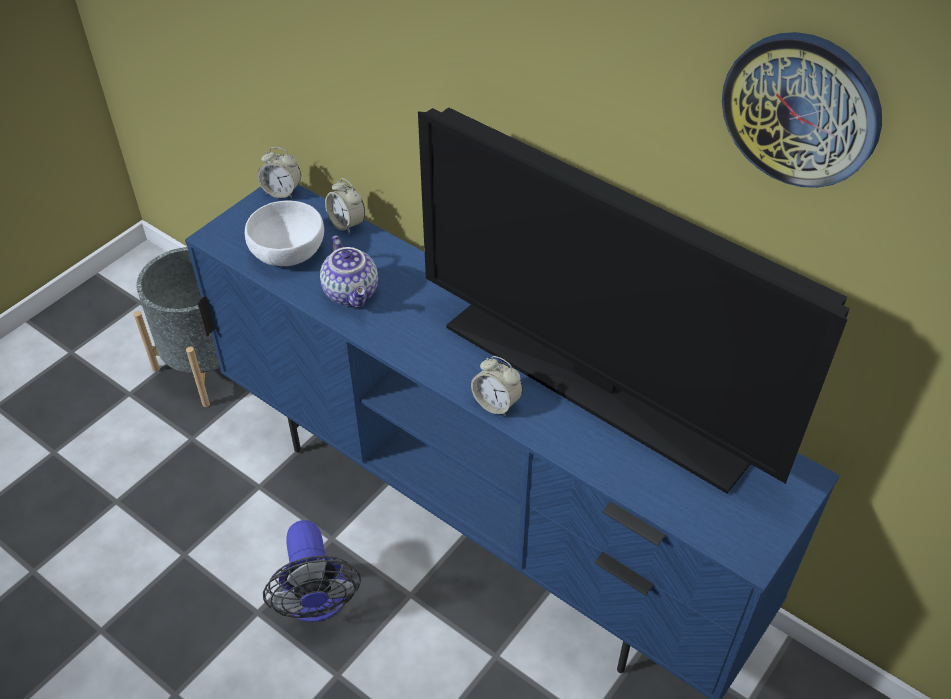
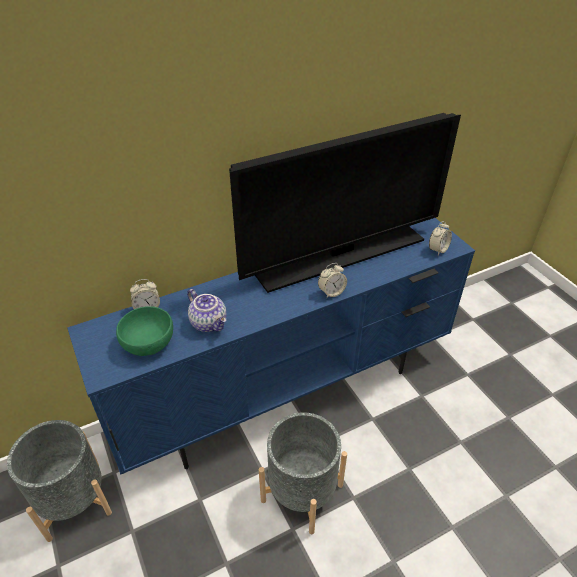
camera: 65 degrees left, 5 degrees down
(282, 192) = (88, 330): alarm clock -> alarm clock (438, 250)
(289, 251) = (148, 341): white bowl -> green bowl
(317, 603) = (302, 492): fan -> grey planter
(352, 293) = (209, 323): teapot -> teapot turned 45 degrees clockwise
(801, 109) = (391, 49): wall clock -> none

